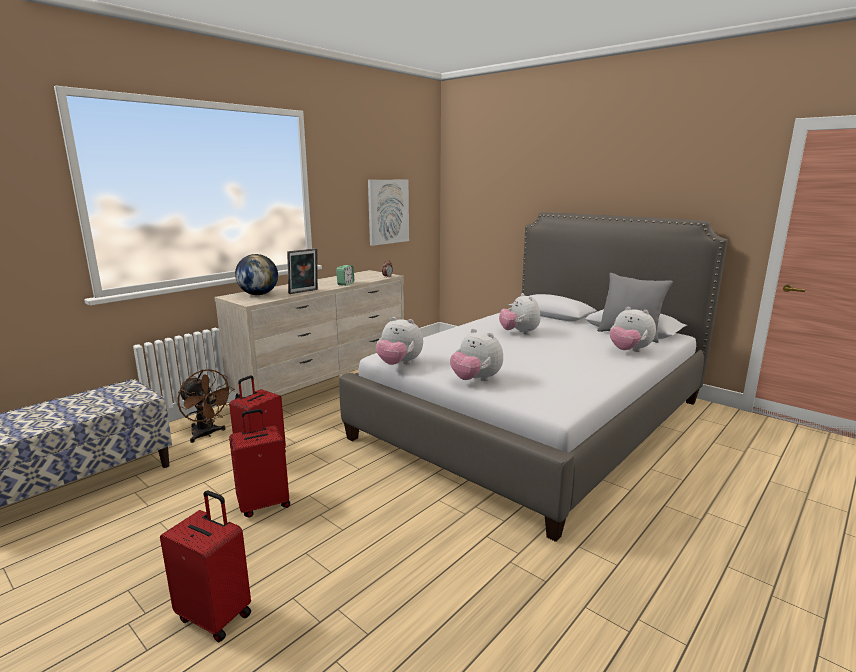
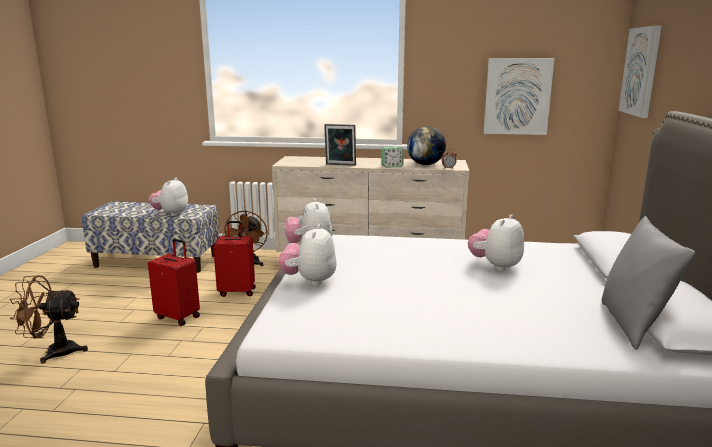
camera: 55 degrees right, 0 degrees up
(216, 615) = (54, 352): red suitcase -> brown fan
(258, 294) = (309, 160): globe -> globe (425, 164)
(470, 188) = (640, 71): none -> picture
(629, 351) = (551, 336): plush toy -> plush toy (170, 214)

